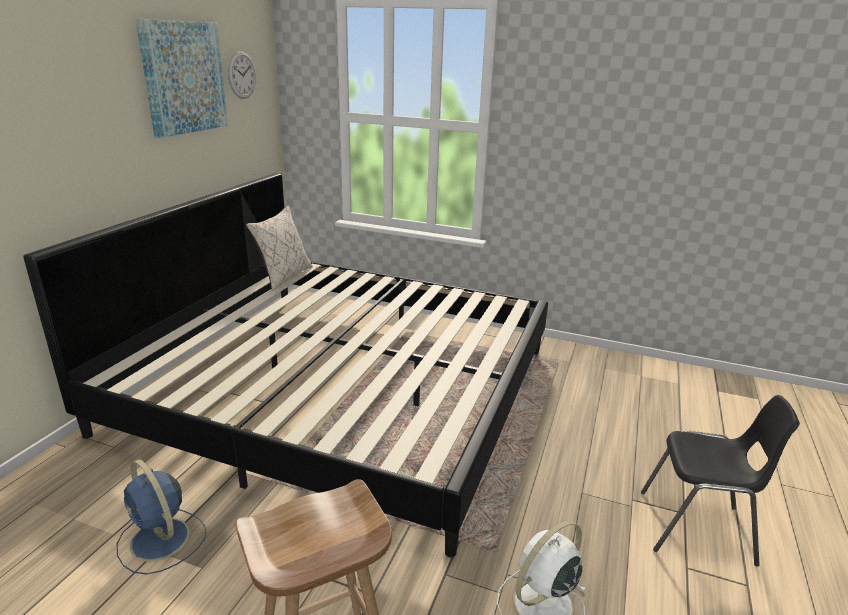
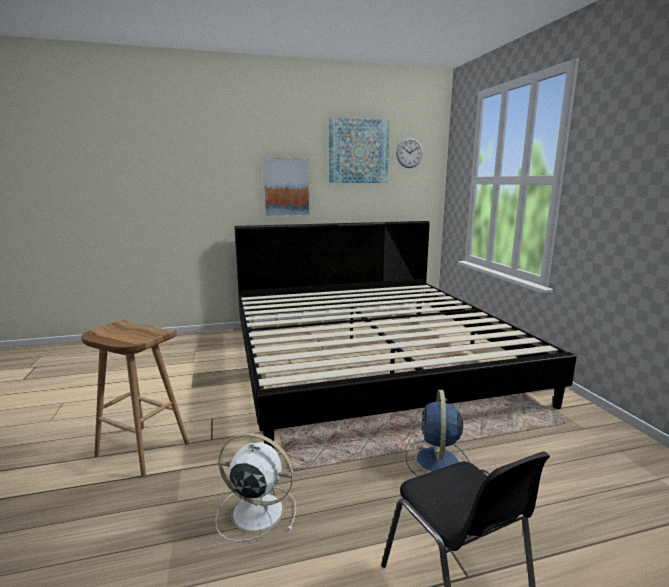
camera: 55 degrees right, 10 degrees down
(92, 157) = (286, 187): none -> picture
(161, 541) = (199, 372): blue fan -> blue fan (437, 462)
(283, 277) = (402, 289): beige pillow -> none

